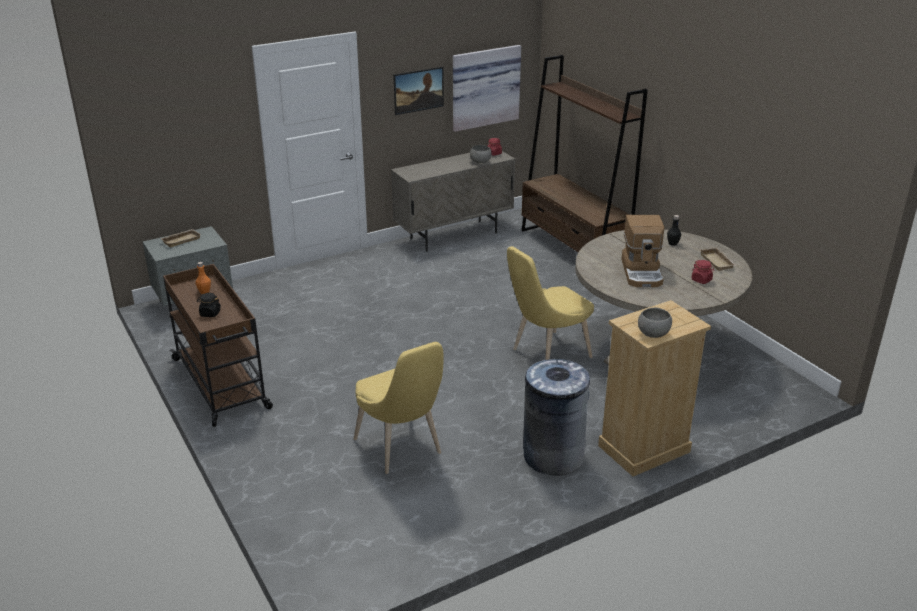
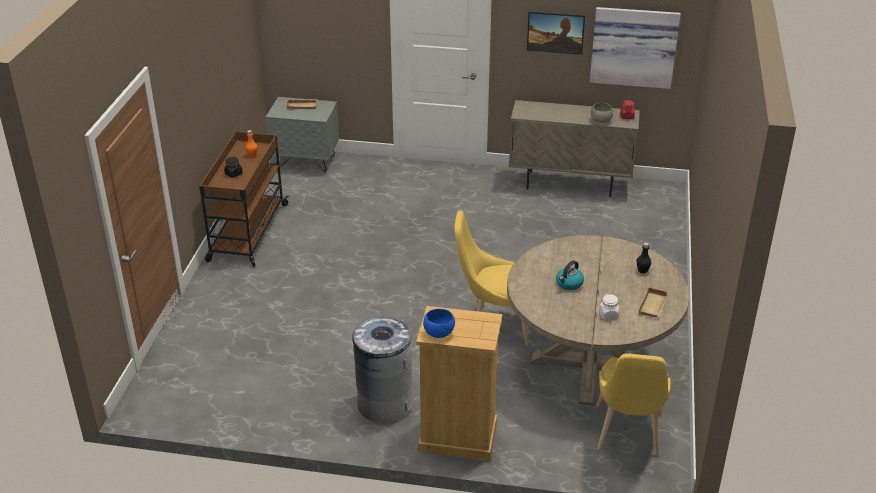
camera: 40 degrees right, 5 degrees up
(401, 449) = (294, 340): yellow chair -> yellow chair (627, 434)
(573, 250) = (657, 242): brown bookcase -> none
(642, 272) = (569, 284): coffee machine -> kettle
(652, 334) = (438, 333): grey bowl -> blue bowl
(701, 280) = (608, 315): red jar -> white jar

